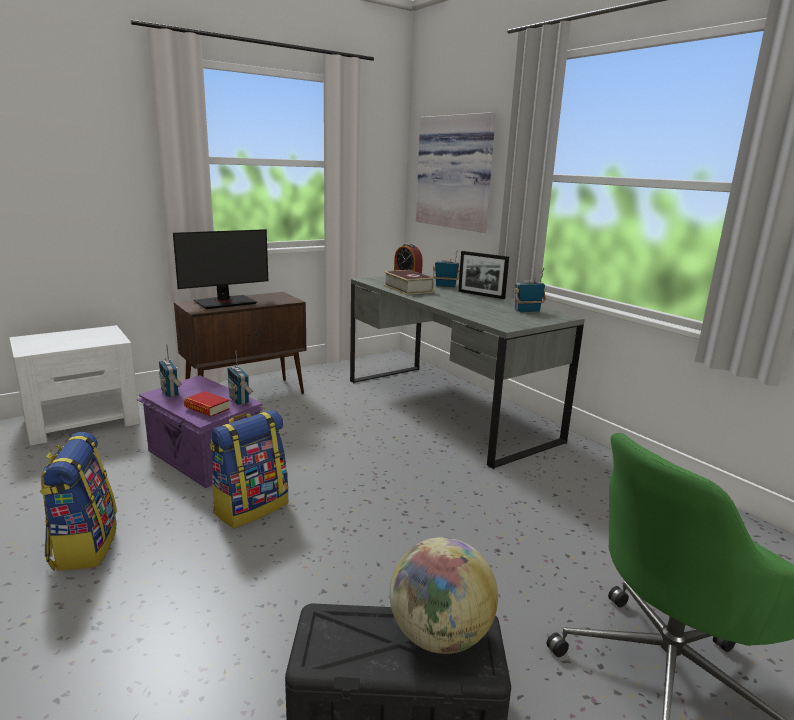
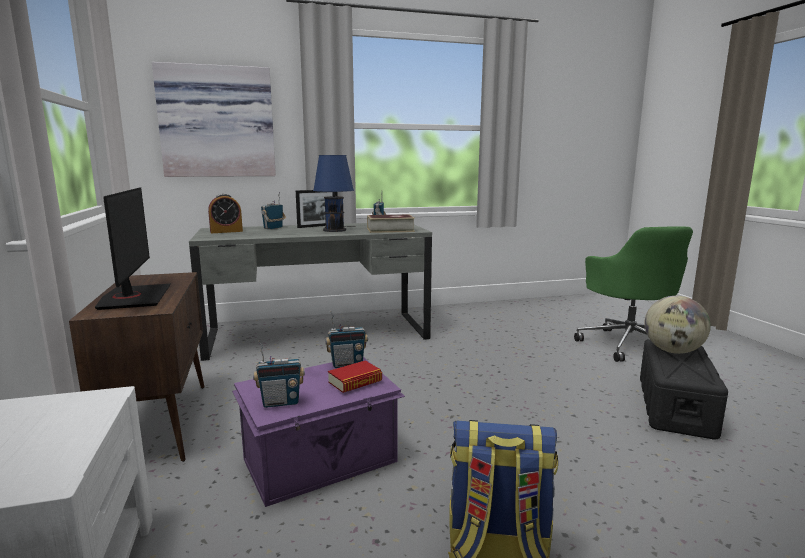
camera: 70 degrees left, 5 degrees down
(251, 507) = (448, 436): backpack -> none
(408, 289) = (267, 234): book -> book (390, 230)
(462, 301) = (335, 230): none -> blue table lamp

